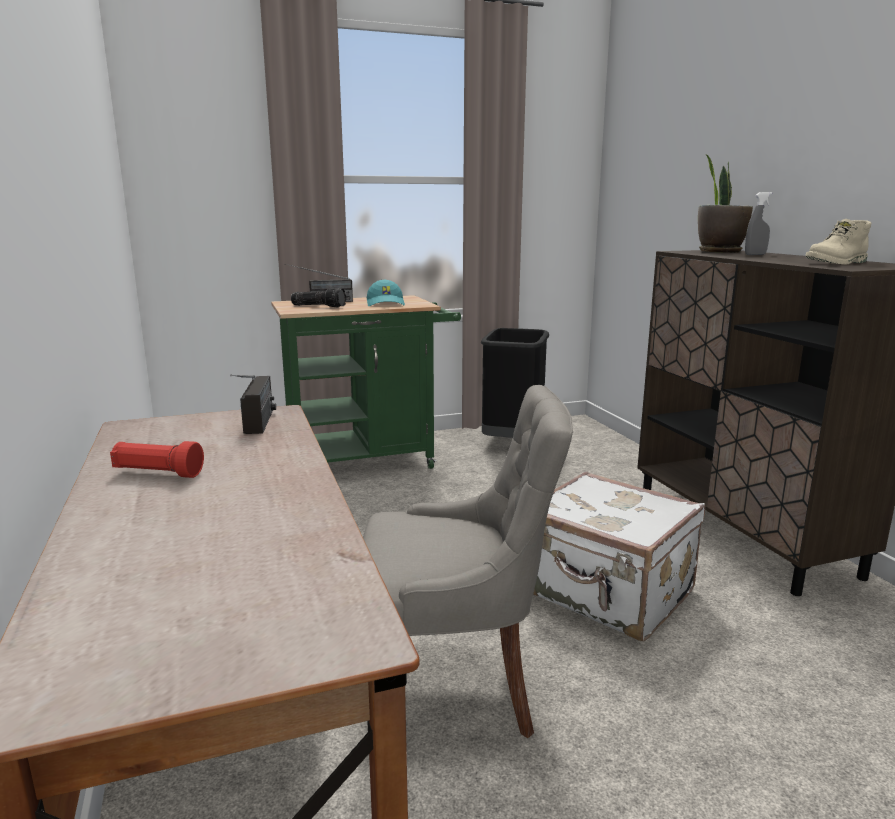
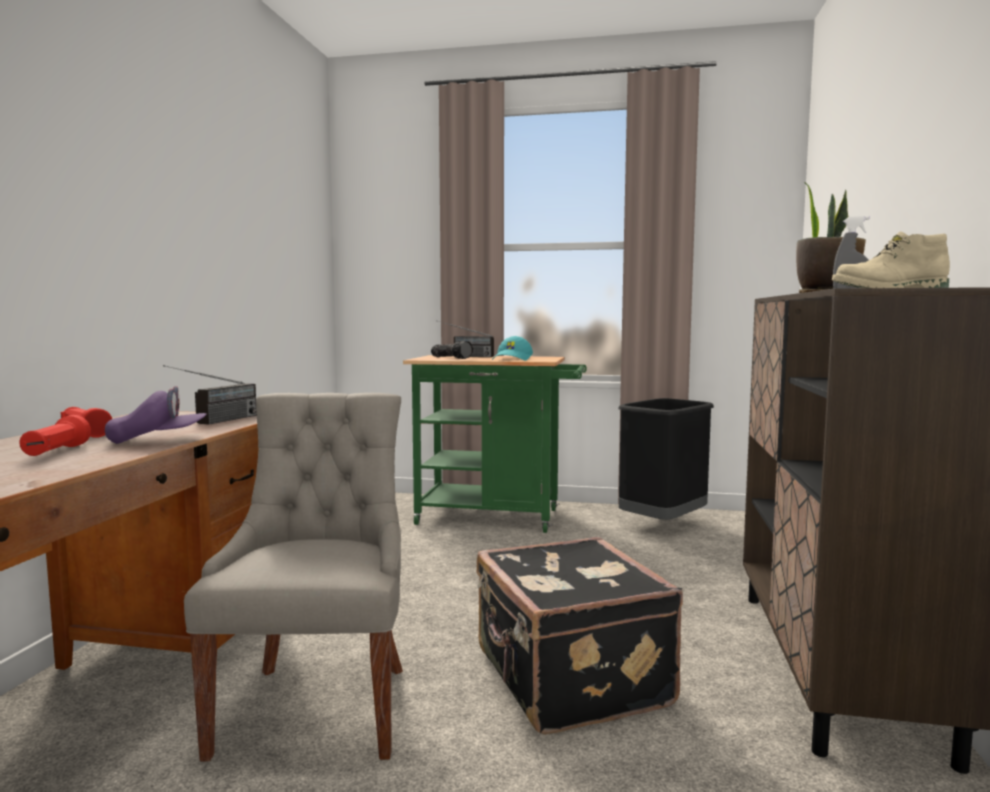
camera: 30 degrees right, 10 degrees down
(224, 509) = (55, 452): none -> red flashlight
(284, 467) = (157, 440): none -> purple cap
(455, 684) = (318, 706): grey chair -> grey chair turned 120 degrees counterclockwise
(607, 594) = (568, 680): white suitcase -> black suitcase

